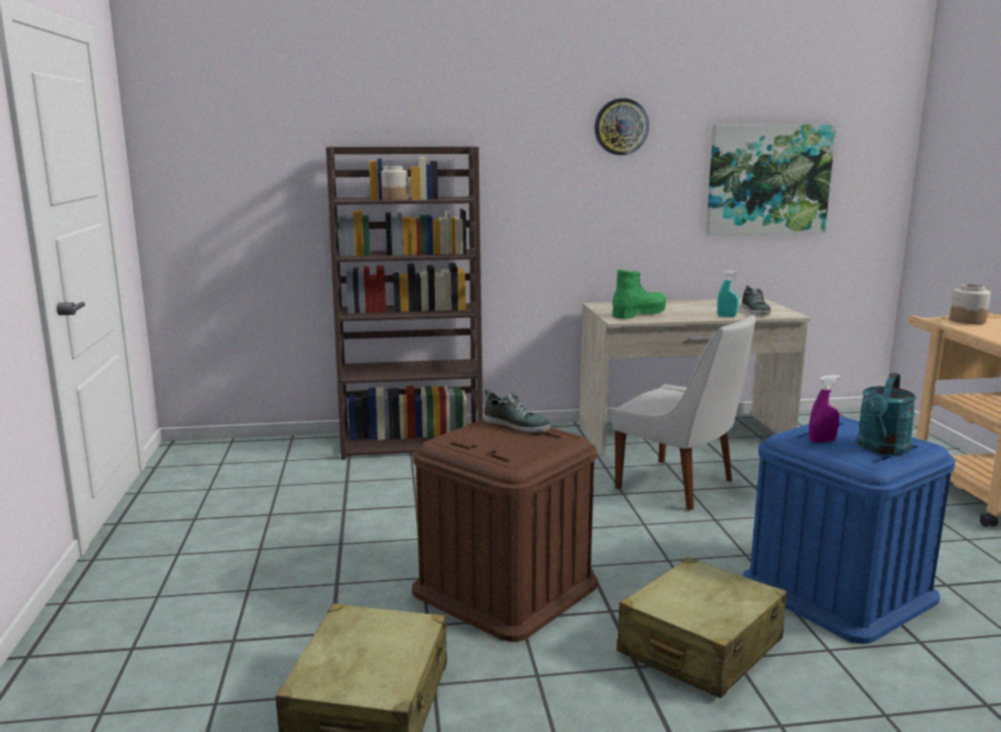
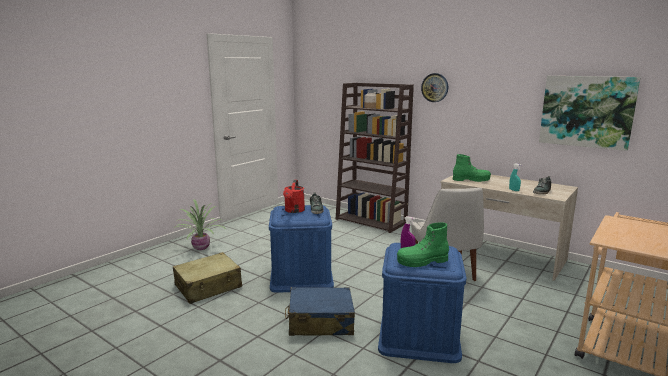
camera: 45 degrees right, 0 degrees up
(154, 635) = (200, 248): none -> potted plant
(488, 440) = (294, 211): none -> red watering can
(505, 587) = (301, 276): brown storage box -> blue storage box
(621, 127) = (490, 76): wall clock -> wall clock (435, 87)
(700, 647) = (320, 322): beige suitcase -> blue suitcase
(881, 449) = (422, 262): turquoise watering can -> green boot
(967, 320) = (628, 221): jar -> none

